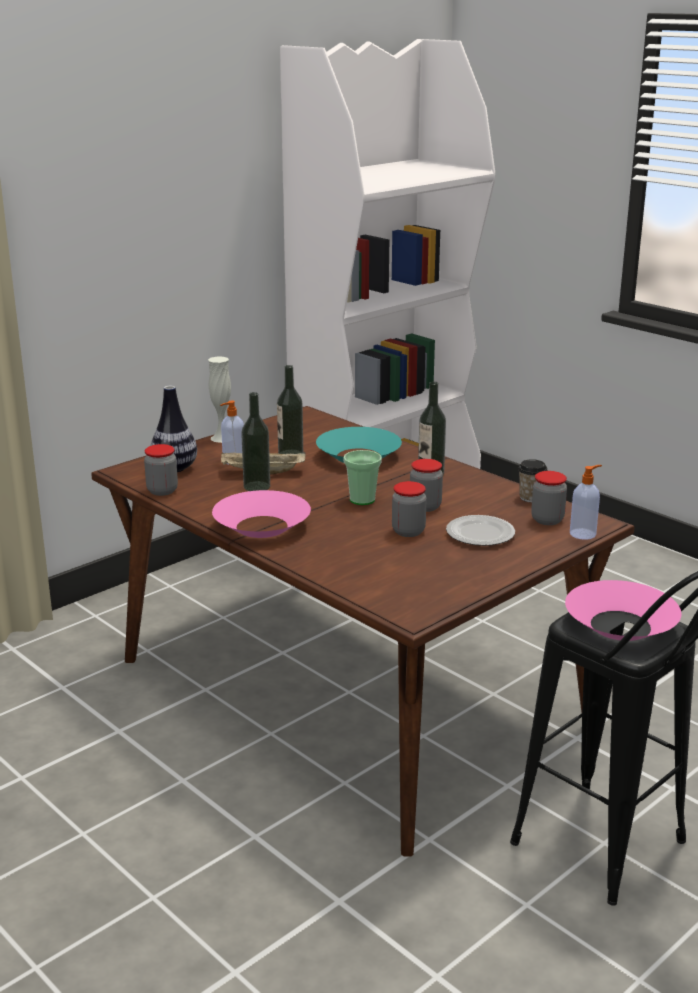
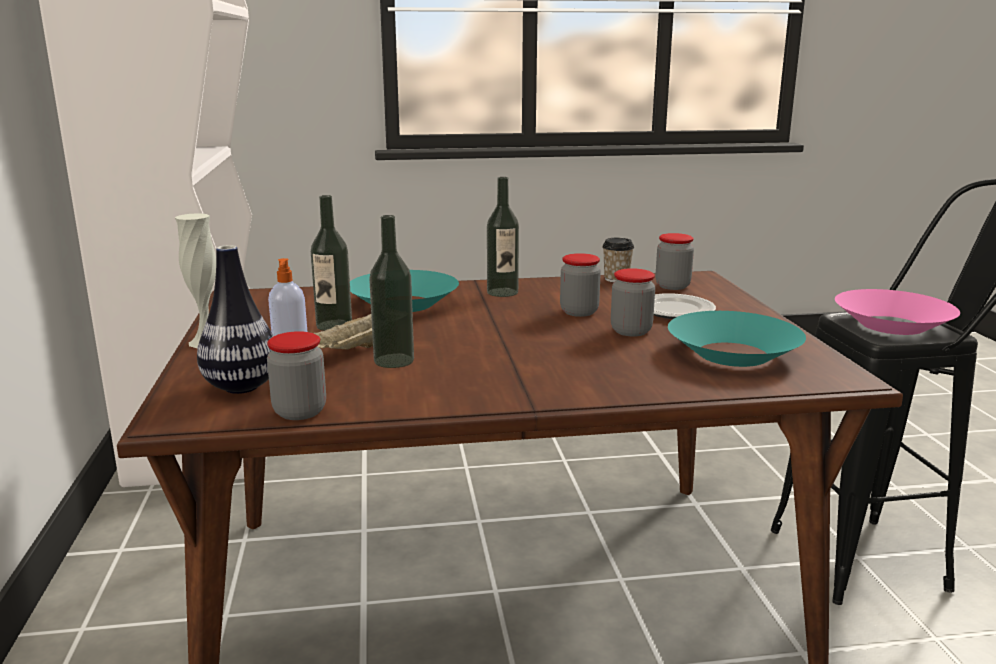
camera: 55 degrees left, 5 degrees down
(262, 526) = (517, 386): pink bowl -> none
(362, 500) = (520, 328): cup -> none
(408, 571) = (732, 354): none -> turquoise bowl
(583, 534) = (717, 284): soap dispenser -> none

